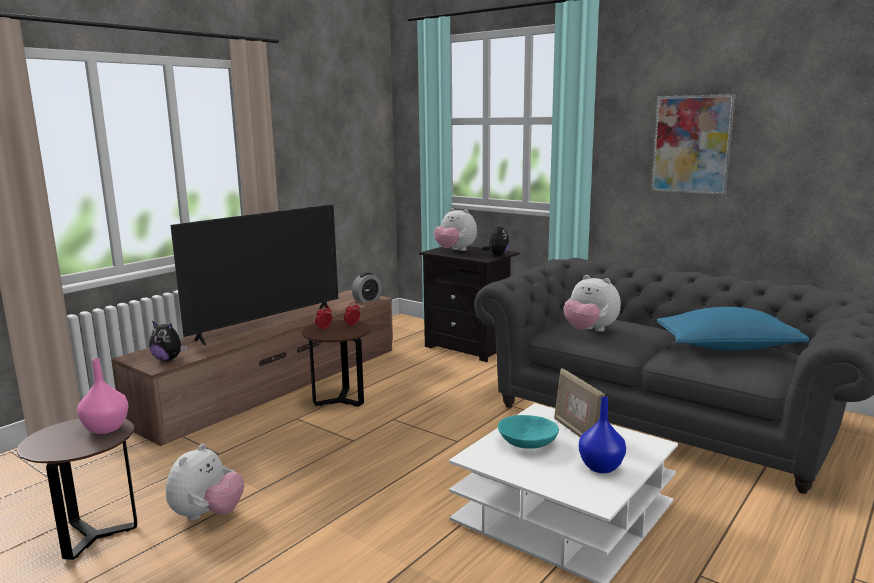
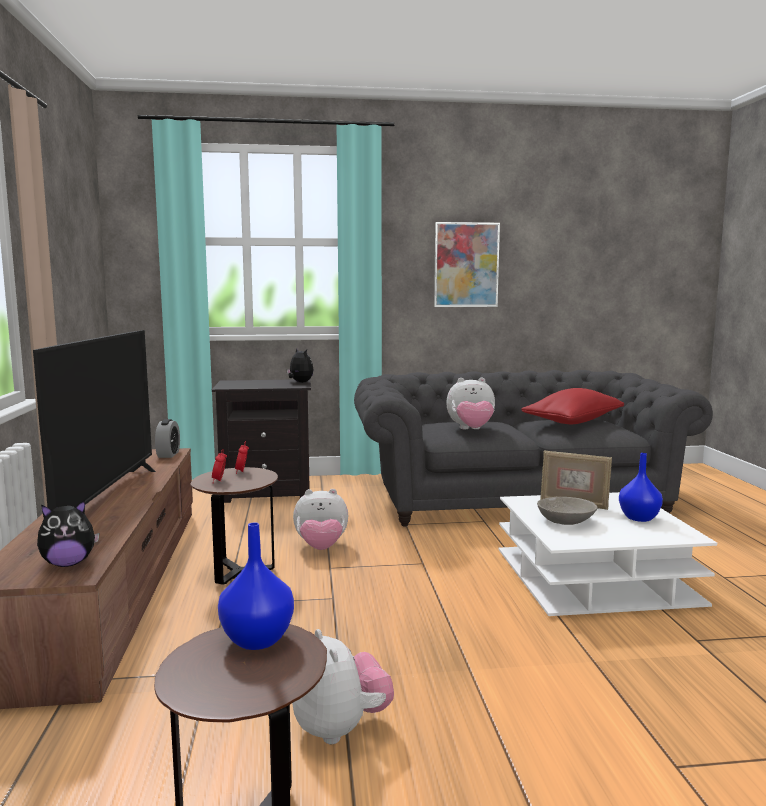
camera: 45 degrees left, 5 degrees down
(107, 428) = (257, 639): pink vase -> blue vase
(455, 250) = (245, 384): plush toy -> plush toy (321, 548)
(527, 443) = (566, 521): turquoise bowl -> grey bowl
(727, 347) = (573, 422): blue pillow -> red pillow

